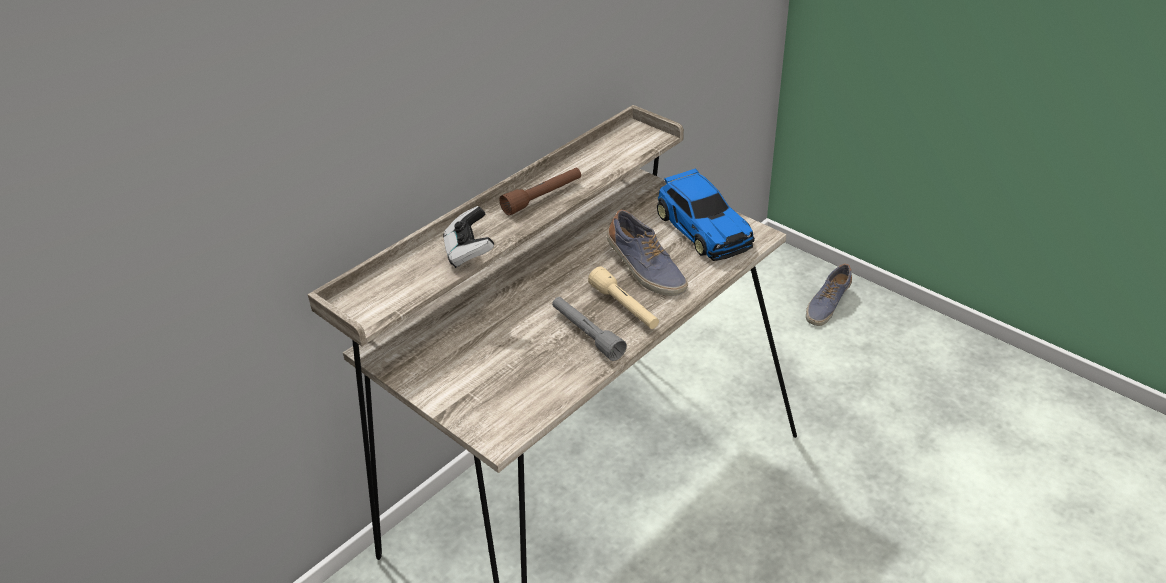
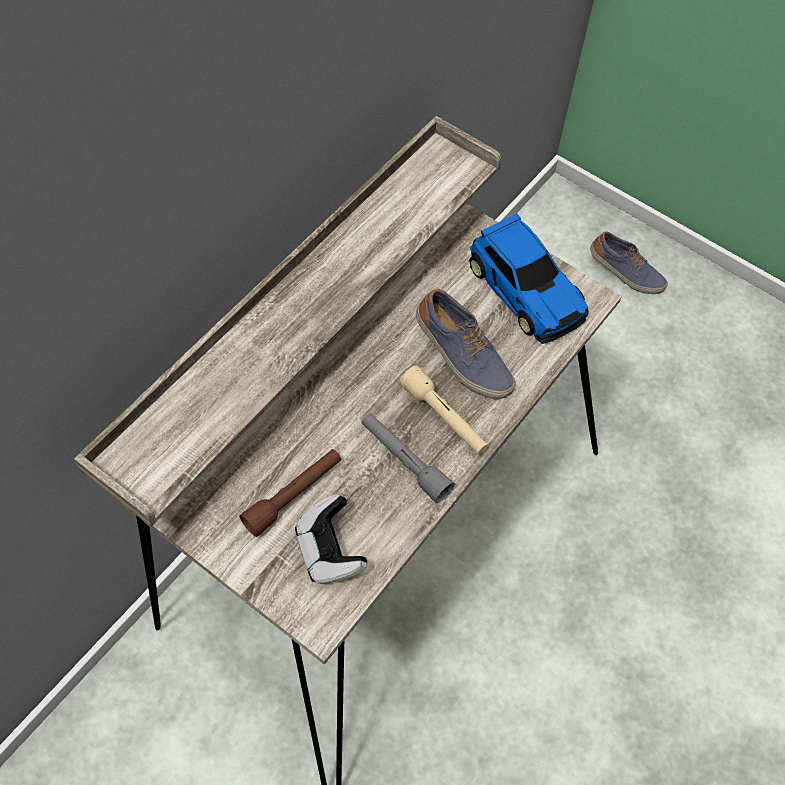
camera: 10 degrees left, 20 degrees up
(469, 252) = (261, 372): game controller -> game controller (329, 550)
(543, 197) = (339, 276): brown flashlight -> brown flashlight (293, 495)
(827, 304) = (625, 273): shoe -> shoe turned 90 degrees counterclockwise

